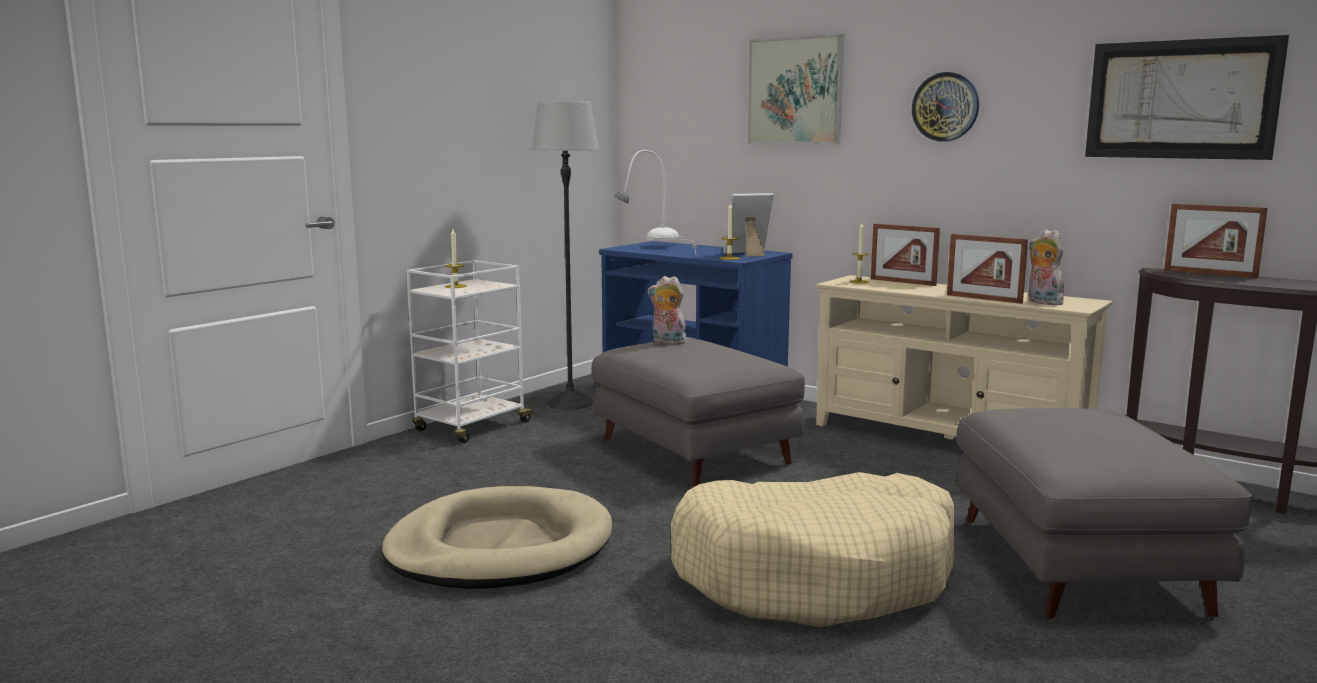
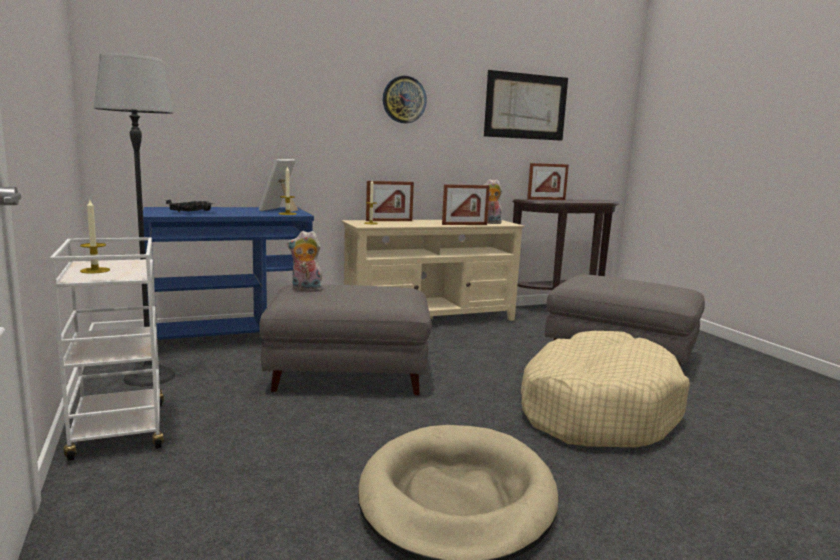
camera: 60 degrees left, 0 degrees up
(659, 248) = (193, 212): white table lamp -> black tray
(667, 342) = (305, 290): plush toy -> plush toy turned 45 degrees clockwise
(795, 91) = (287, 76): picture -> none

